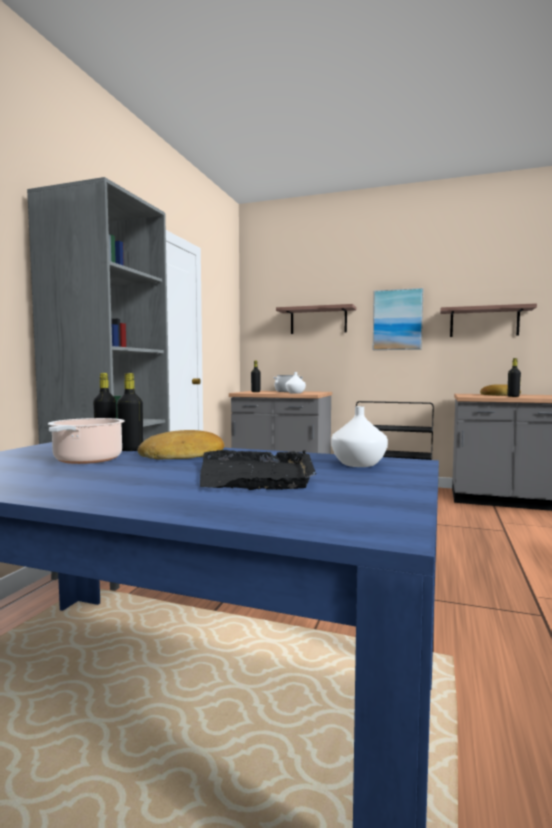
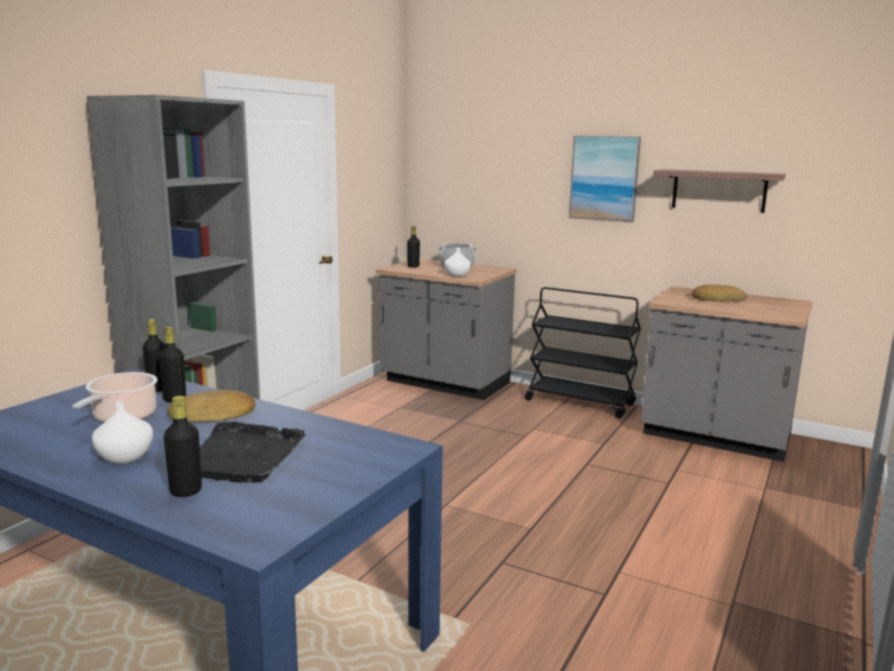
camera: 10 degrees right, 10 degrees up
(318, 320) = (502, 171): shelf -> none
(358, 464) = (354, 446): white vase -> white vase (125, 456)
(513, 396) = (726, 306): black bottle -> black bottle (186, 491)

